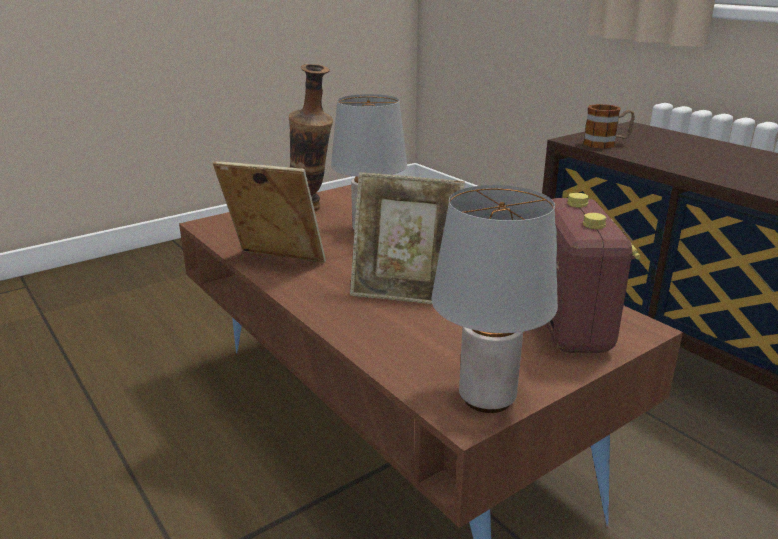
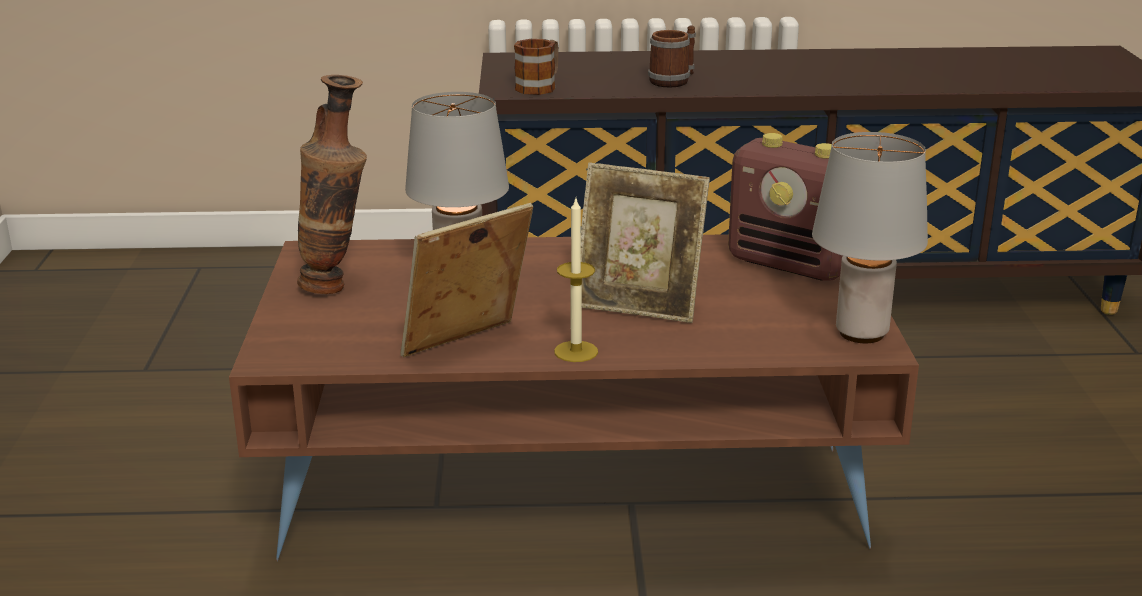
camera: 55 degrees left, 0 degrees up
(306, 294) = (576, 351): none -> candle
(405, 292) = (639, 306): picture frame -> picture frame turned 60 degrees clockwise
(716, 167) = (674, 80): none -> mug

